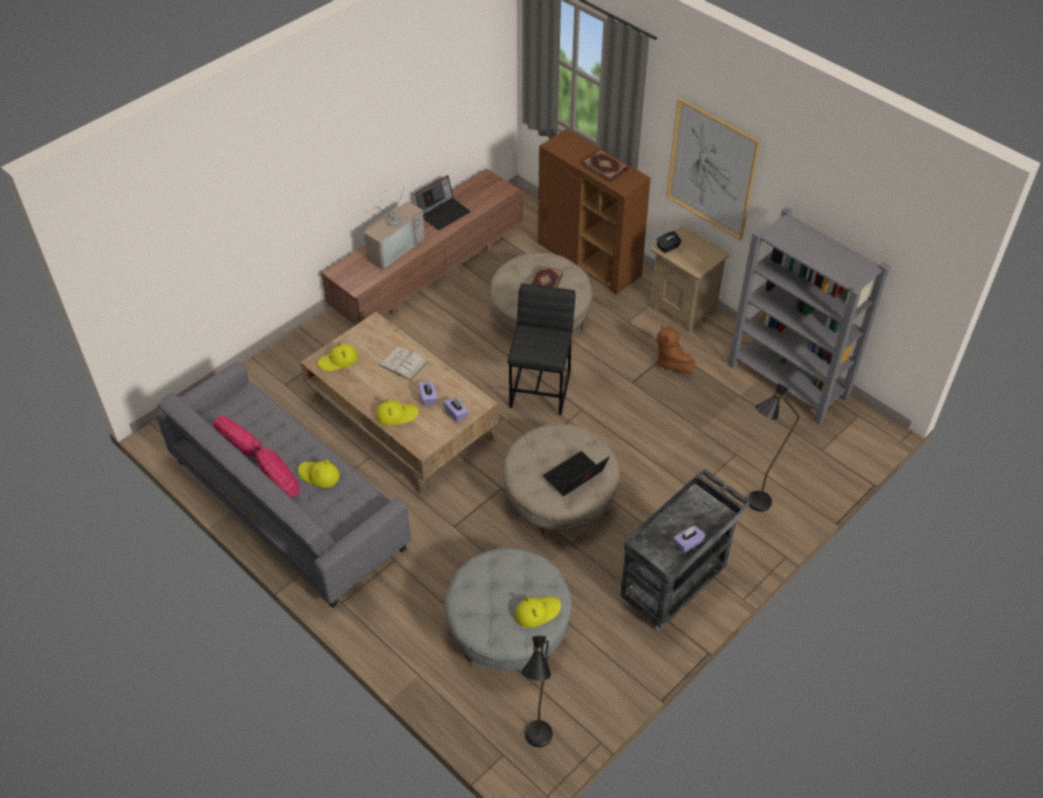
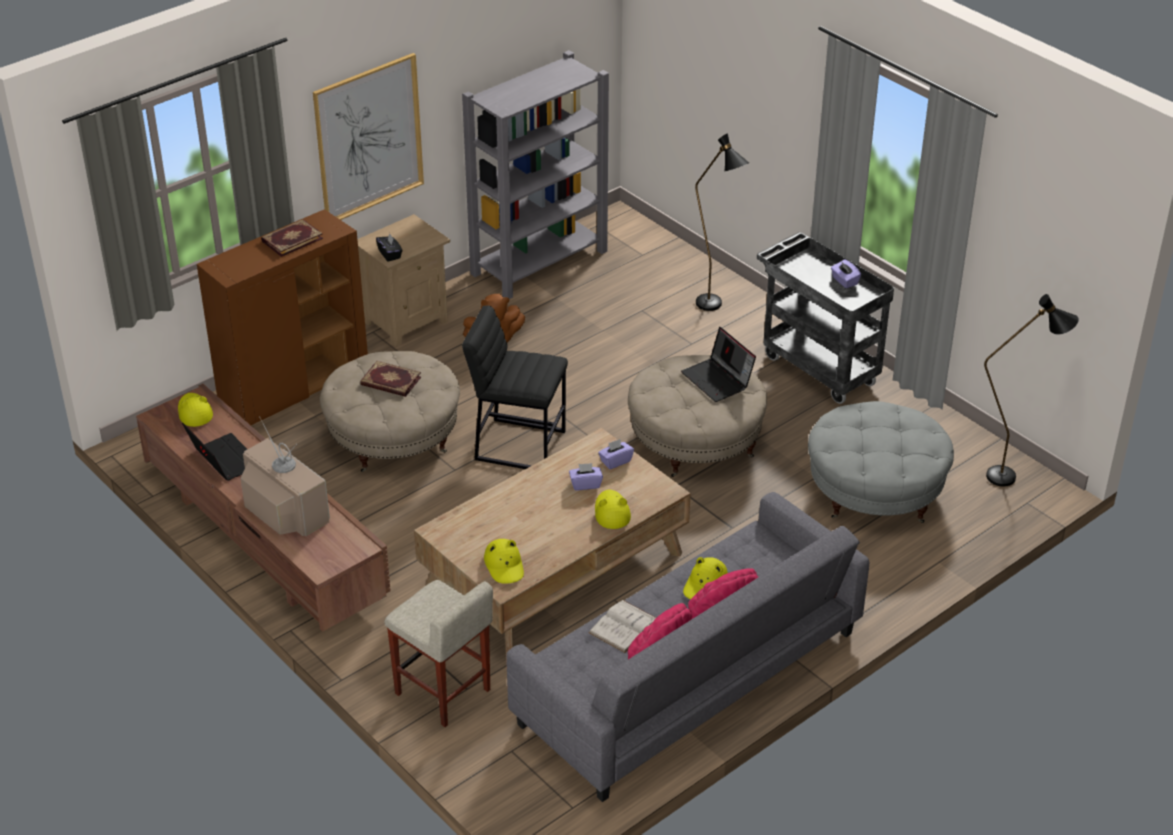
camera: 85 degrees left, 10 degrees down
(282, 373) = (443, 692): none -> beige stool
(403, 363) = (520, 505): white book -> white book (623, 626)
(537, 612) = (900, 419): yellow hat -> yellow hat (194, 412)

